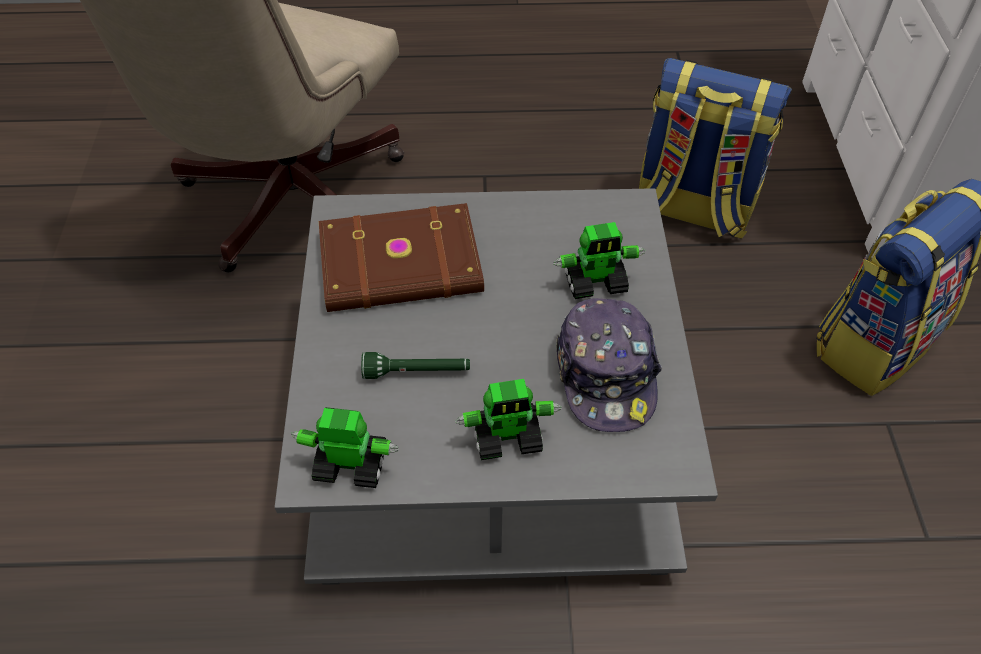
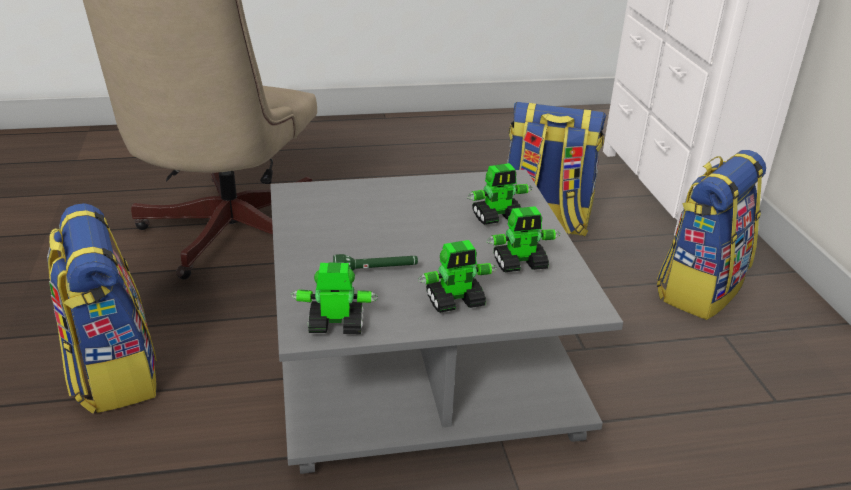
camera: 10 degrees left, 20 degrees down
(134, 409) = (112, 372): none -> backpack
(402, 266) = (349, 216): brown book -> none
(606, 374) = (520, 264): cap -> toy robot

